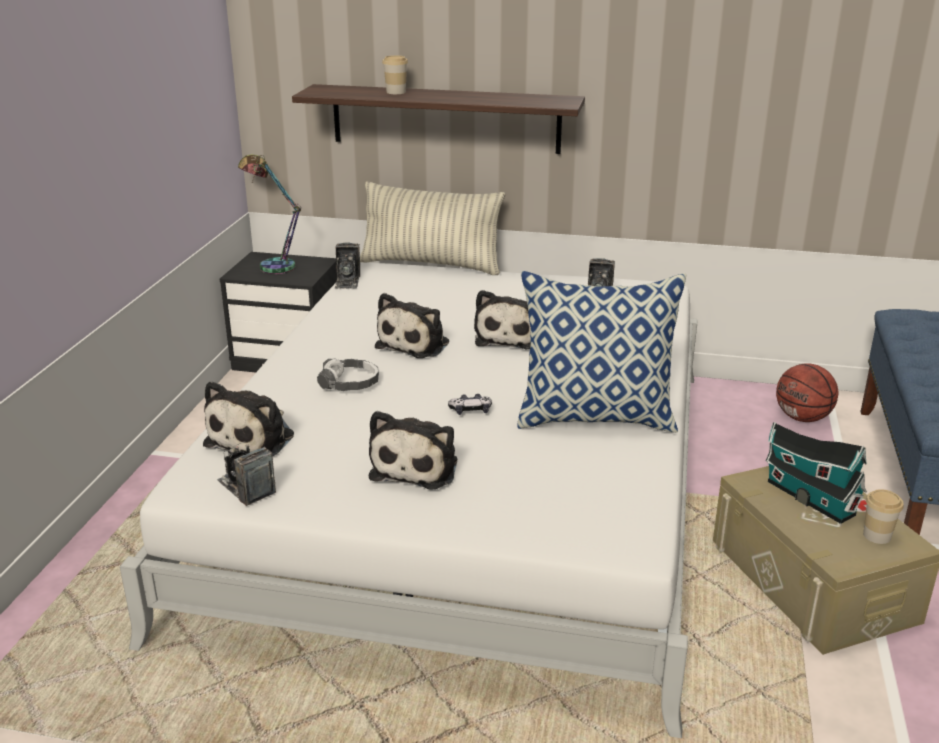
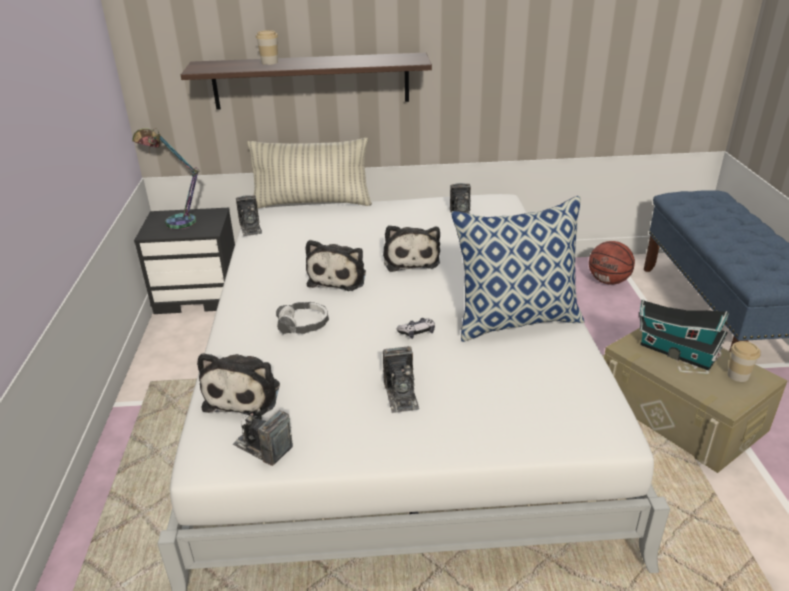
camera: 15 degrees left, 5 degrees up
(417, 467) = (401, 395): plush toy -> camera

